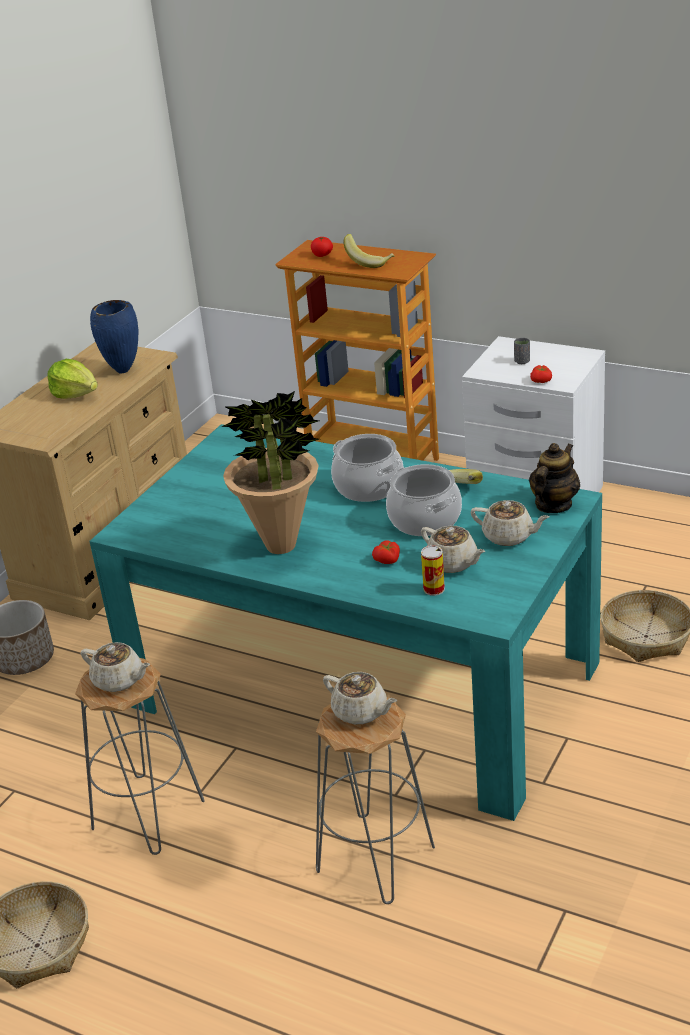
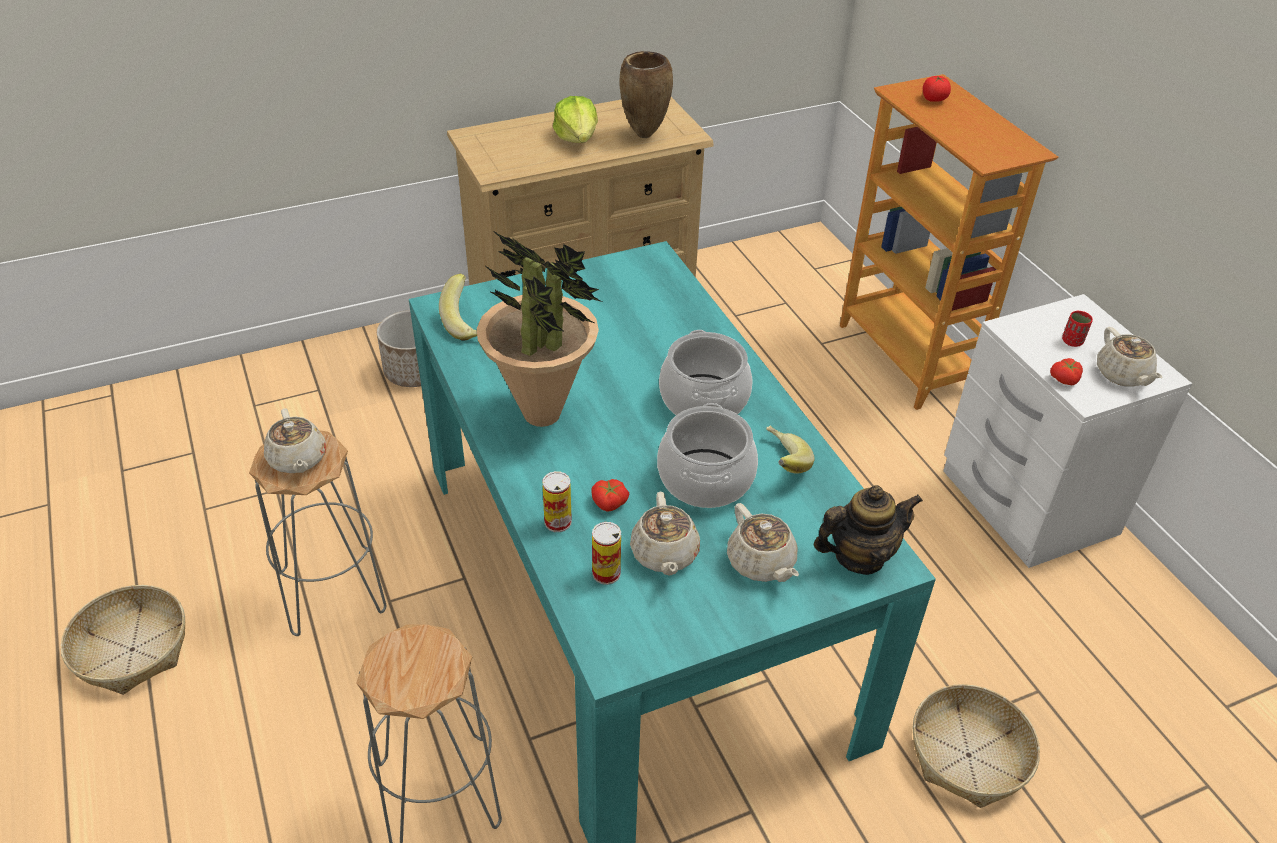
camera: 35 degrees right, 10 degrees up
(123, 371) = (644, 136): blue vase -> brown vase
(361, 712) = (423, 658): beige teapot -> beige teapot (1122, 375)
(369, 262) = (971, 132): banana -> banana (468, 324)
(371, 585) = (558, 522): none -> can
(522, 361) = (1072, 341): grey cup -> red cup

